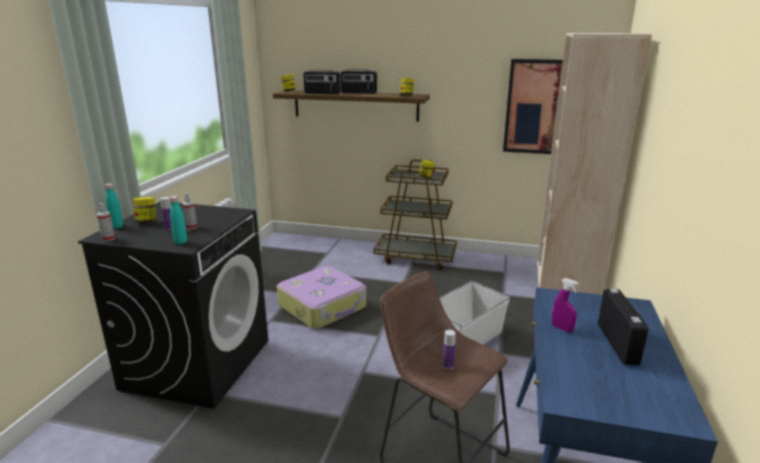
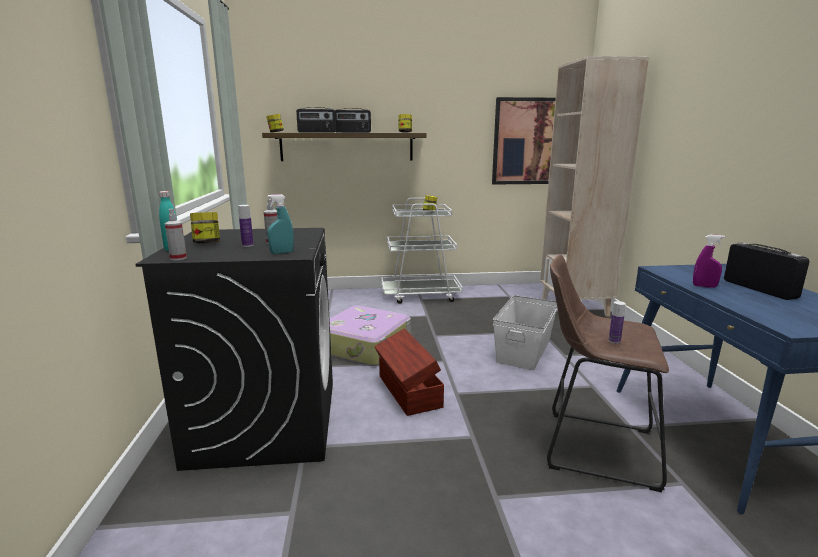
camera: 20 degrees left, 5 degrees down
(181, 242) = (282, 252): turquoise bottle -> turquoise spray bottle
(323, 361) = (408, 392): none -> brown storage box
(416, 257) = (420, 295): brown cart -> white cart

